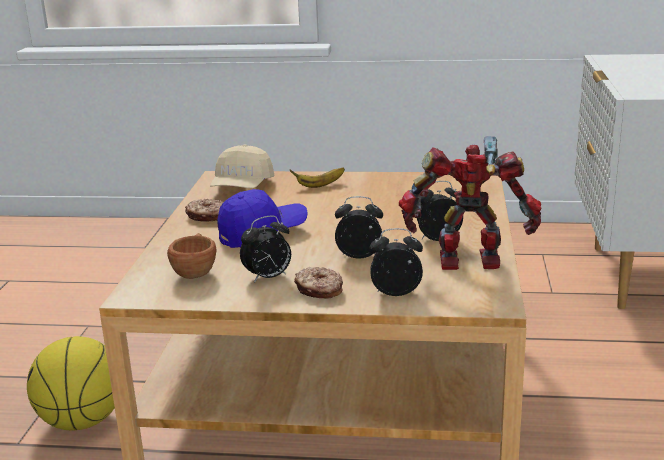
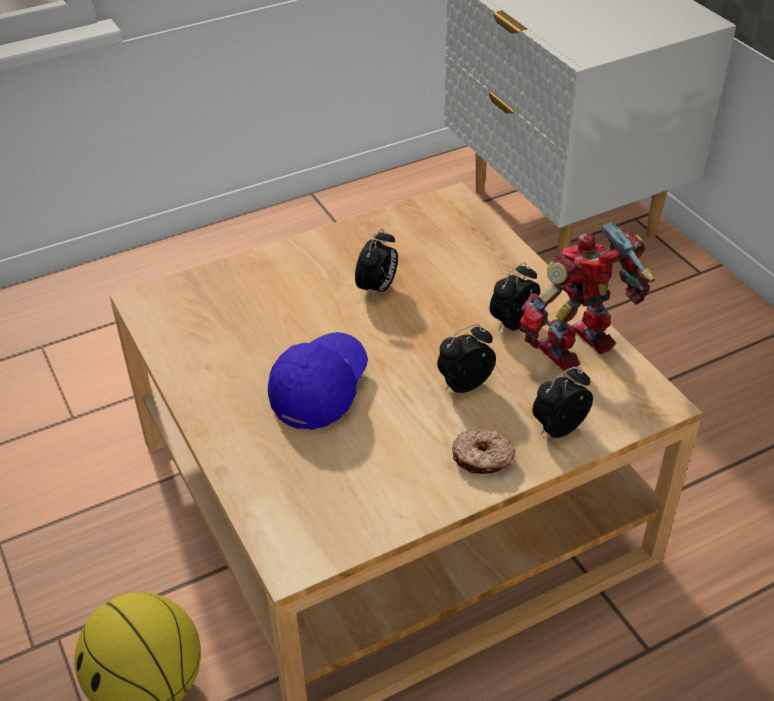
camera: 35 degrees left, 20 degrees up
(196, 272) = (318, 489): brown cup -> none
(207, 216) = (218, 385): donut -> none
(242, 187) = (199, 312): beige cap -> none
(268, 278) = (409, 463): alarm clock -> alarm clock (377, 288)
(319, 186) = (291, 275): banana -> none

